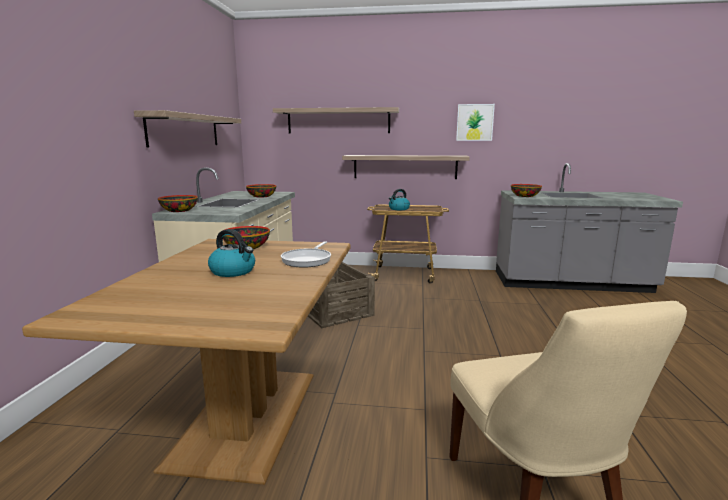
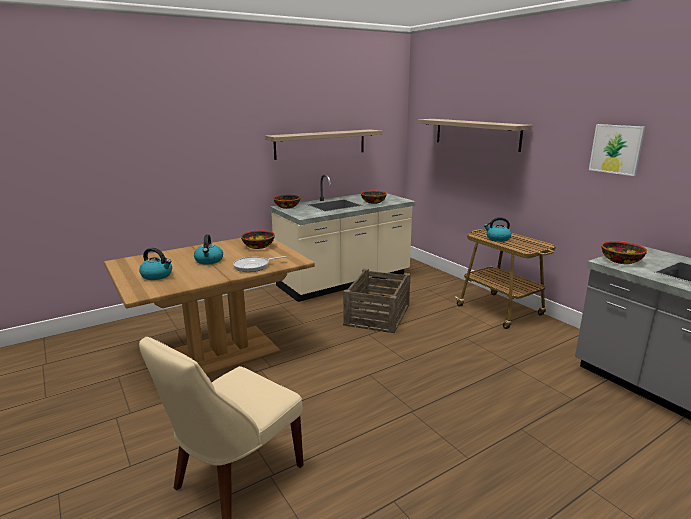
camera: 50 degrees right, 5 degrees up
(215, 303) = (157, 275): none -> kettle
(405, 167) = (531, 192): shelf -> none

